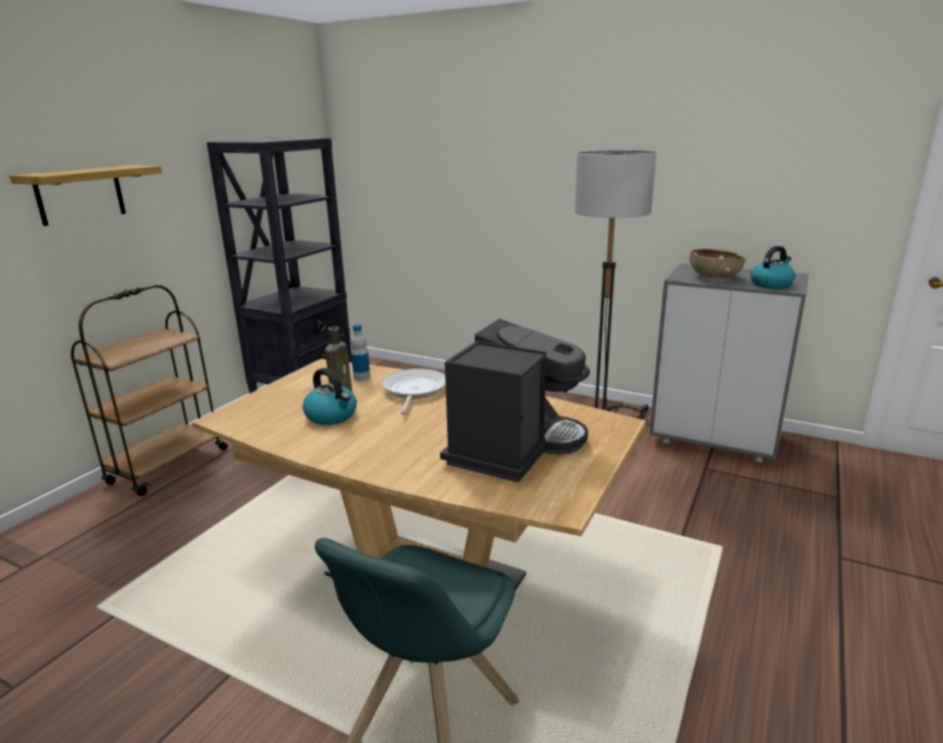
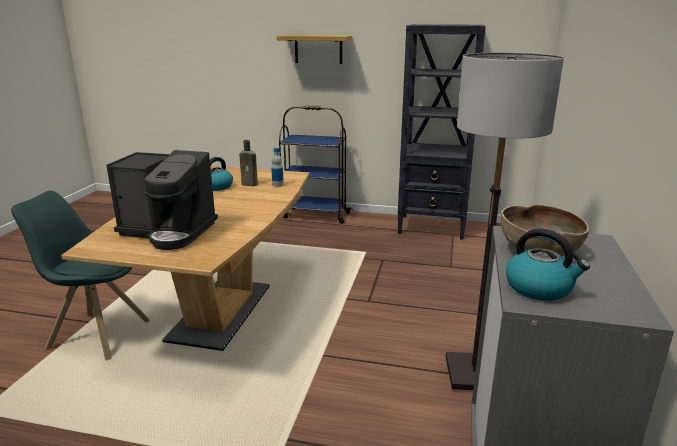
camera: 75 degrees right, 0 degrees up
(166, 467) = (315, 215): brown cart -> blue cart
(414, 391) = (257, 199): frying pan -> none

